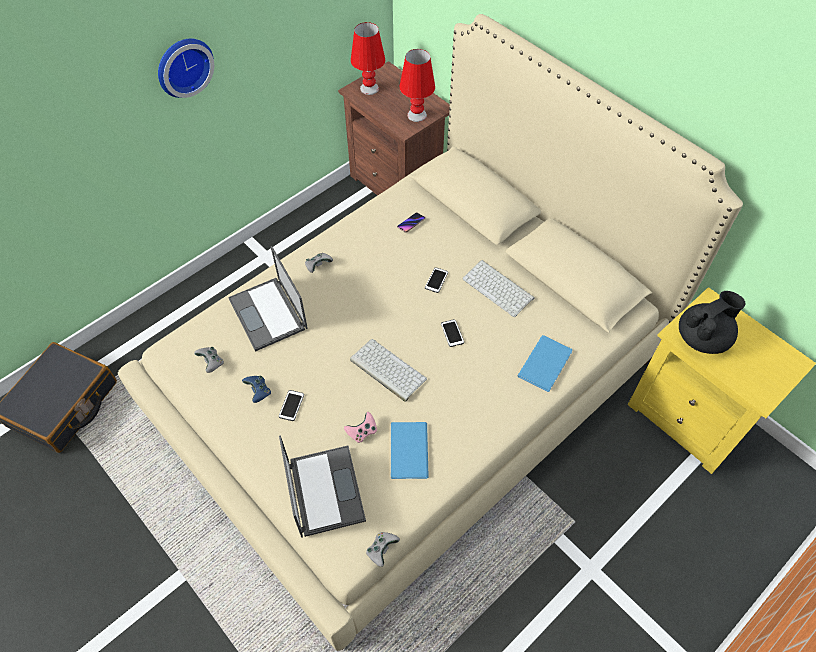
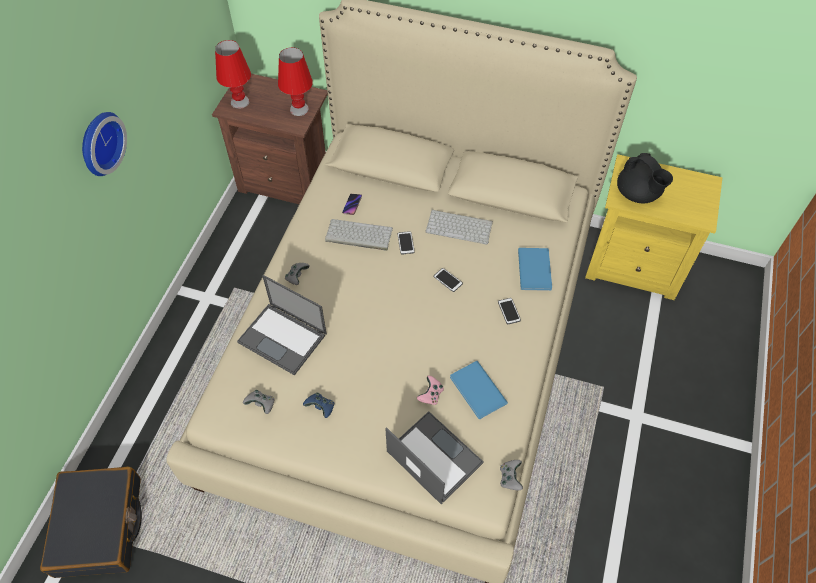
camera: 30 degrees left, 0 degrees up
(291, 405) = (357, 404): phone -> phone (509, 311)
(386, 370) = (416, 335): keyboard -> keyboard (358, 235)
(702, 338) = (638, 194): black teapot -> black teapot turned 120 degrees clockwise

